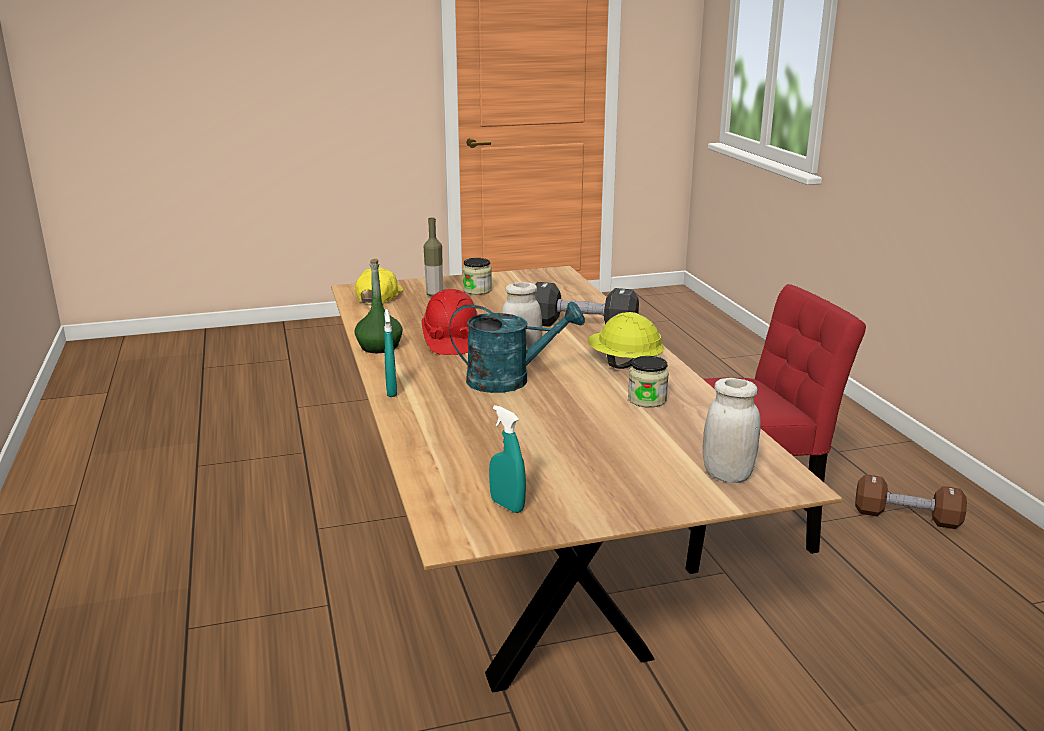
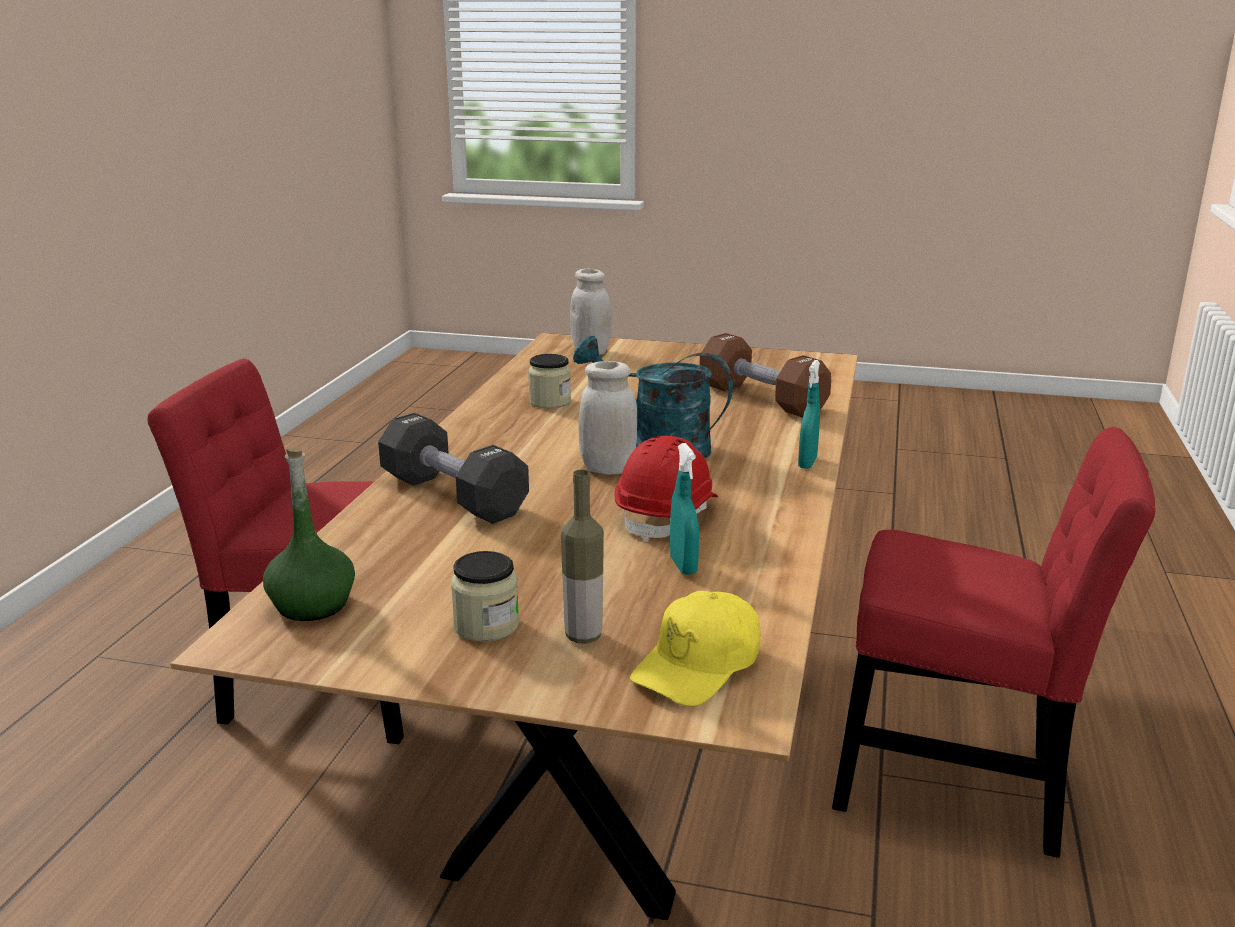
camera: 150 degrees left, 0 degrees up
(269, 614) = (960, 786): none -> red chair
(379, 347) = (782, 530): green bottle -> green bottle (313, 605)
(507, 505) = (774, 366): turquoise spray bottle -> turquoise spray bottle (683, 566)
(624, 364) = (503, 436): yellow hard hat -> none
(906, 517) = (128, 647): brown dumbbell -> brown dumbbell (761, 399)

